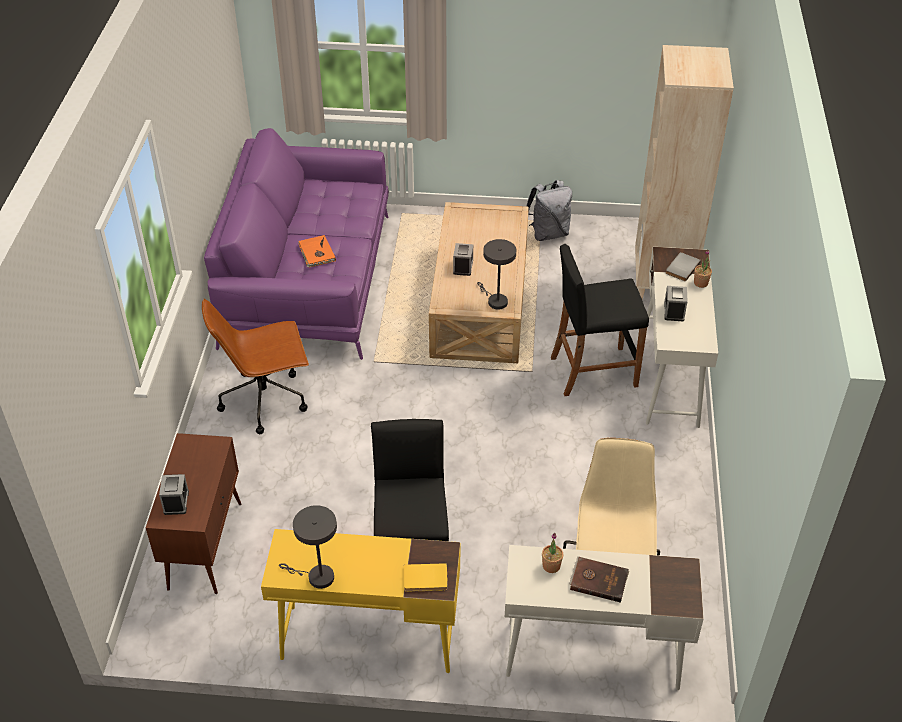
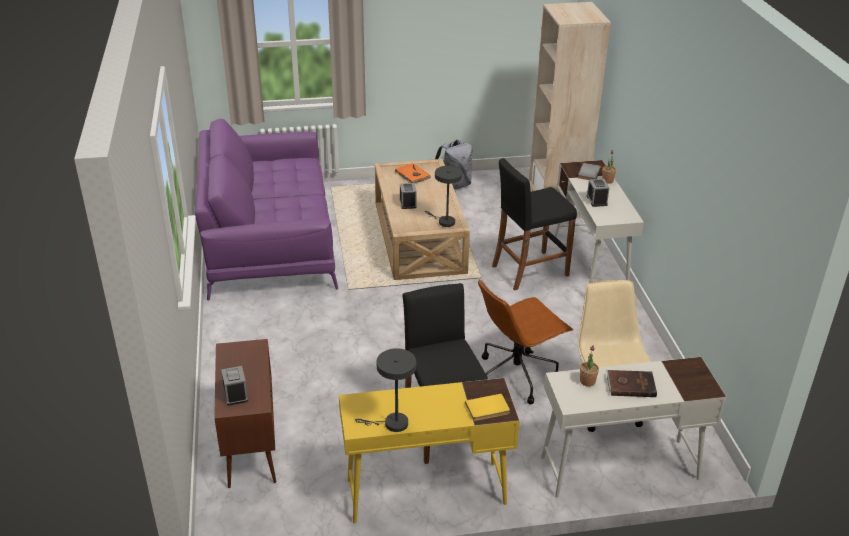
camera: 15 degrees left, 10 degrees down
(265, 399) = (265, 329): brown office chair -> brown office chair (517, 375)
(316, 253) = (283, 208): orange book -> orange book (412, 175)

